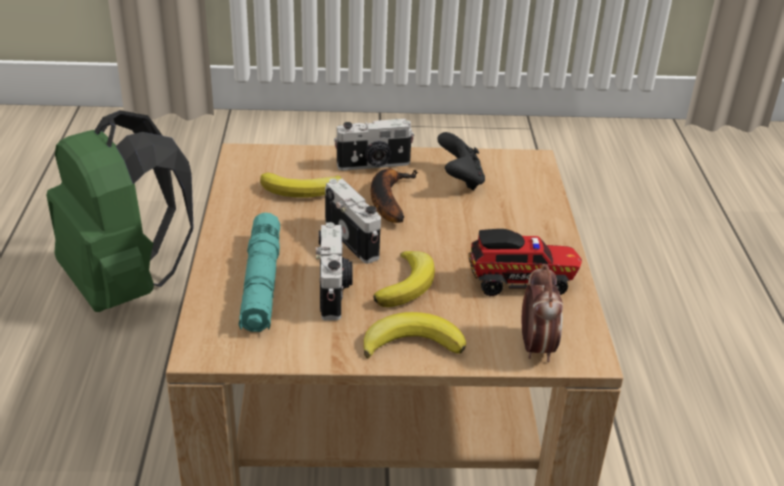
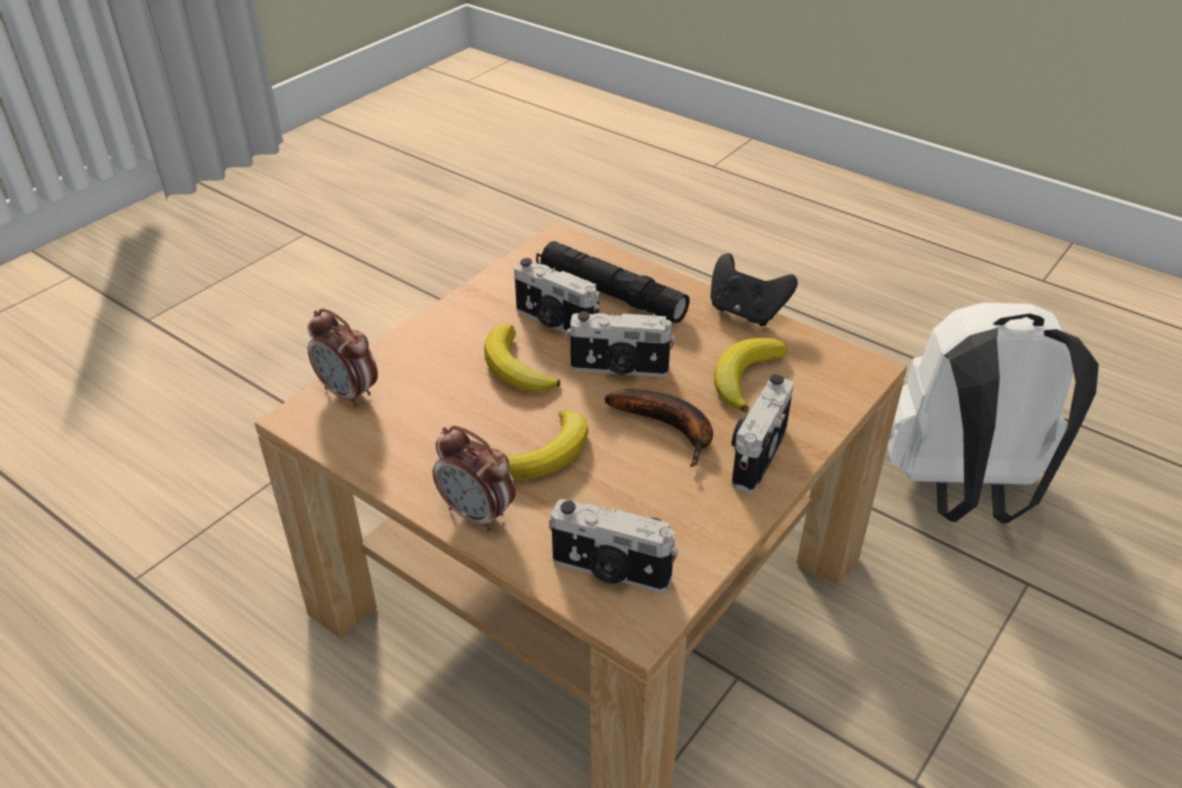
camera: 130 degrees right, 5 degrees up
(125, 285) = (962, 491): green backpack -> white backpack
(261, 283) = (610, 293): turquoise flashlight -> black flashlight
(412, 343) = (443, 332): banana -> banana (549, 453)
(460, 180) = (655, 511): black game controller -> black game controller (746, 312)
(518, 177) = (610, 572): none -> camera
(522, 282) = (430, 440): toy truck -> none
(547, 233) = (477, 514): none -> alarm clock

